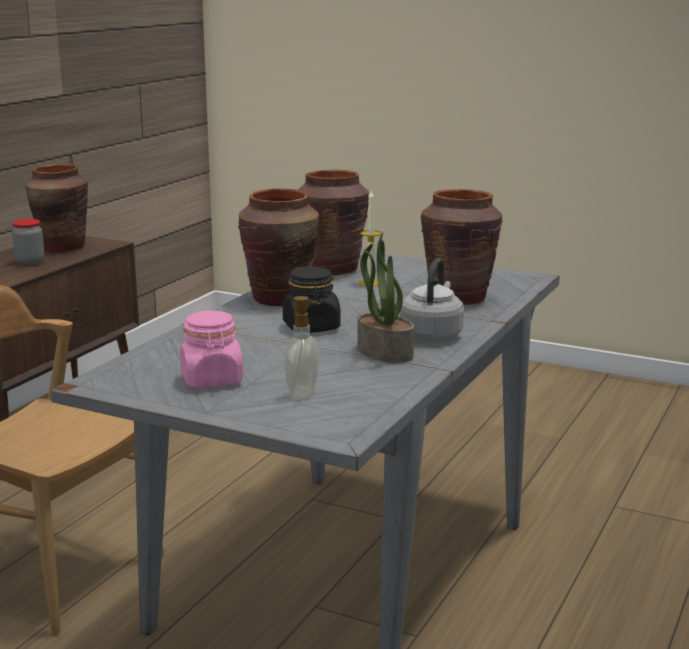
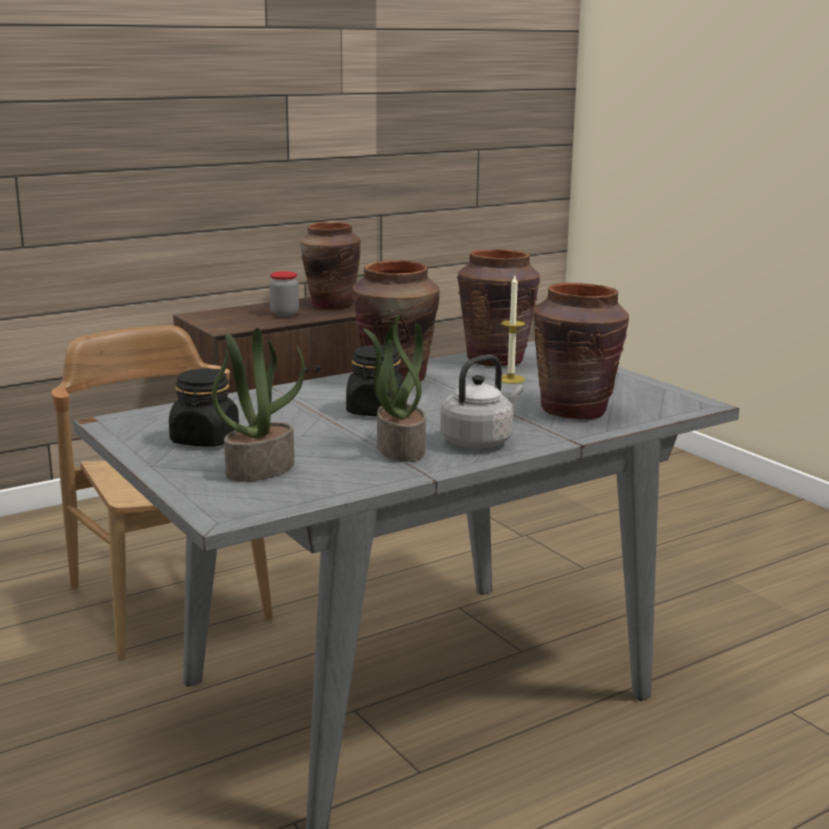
camera: 30 degrees right, 0 degrees up
(212, 380) = (205, 440): pink jar -> black jar
(304, 393) = (260, 468): soap dispenser -> potted plant

